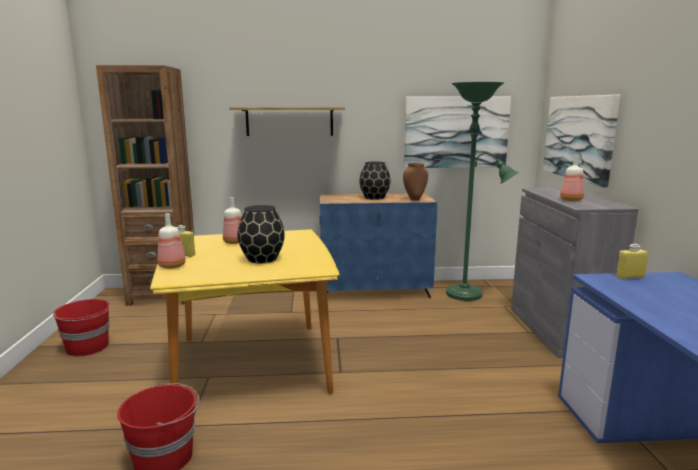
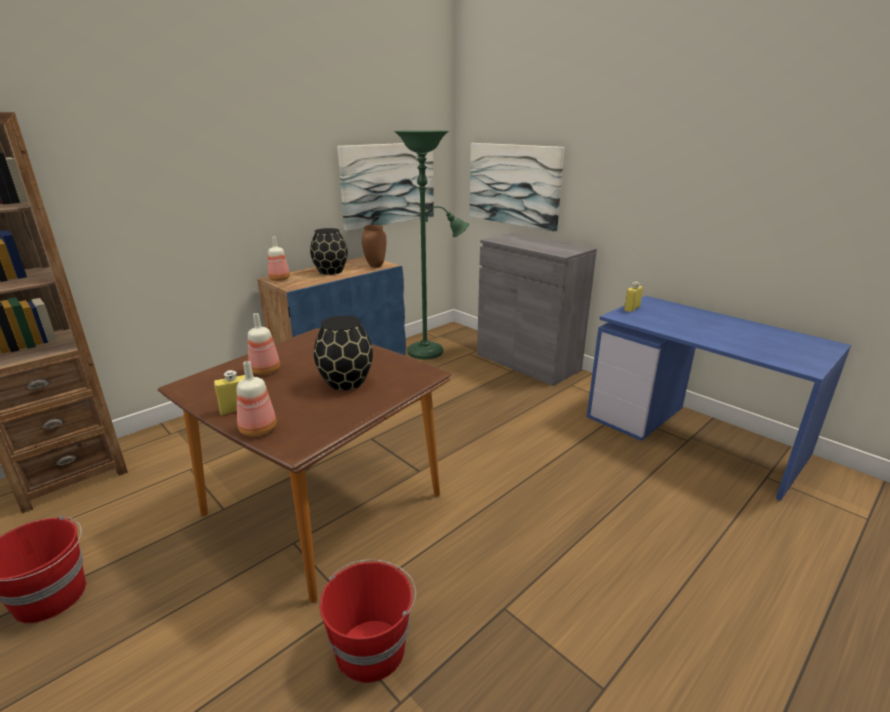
camera: 40 degrees left, 10 degrees up
(252, 365) = (324, 505): yellow dining table -> brown dining table
(289, 121) = (203, 187): shelf -> none
(570, 199) = (541, 247): bottle -> bottle (279, 279)

